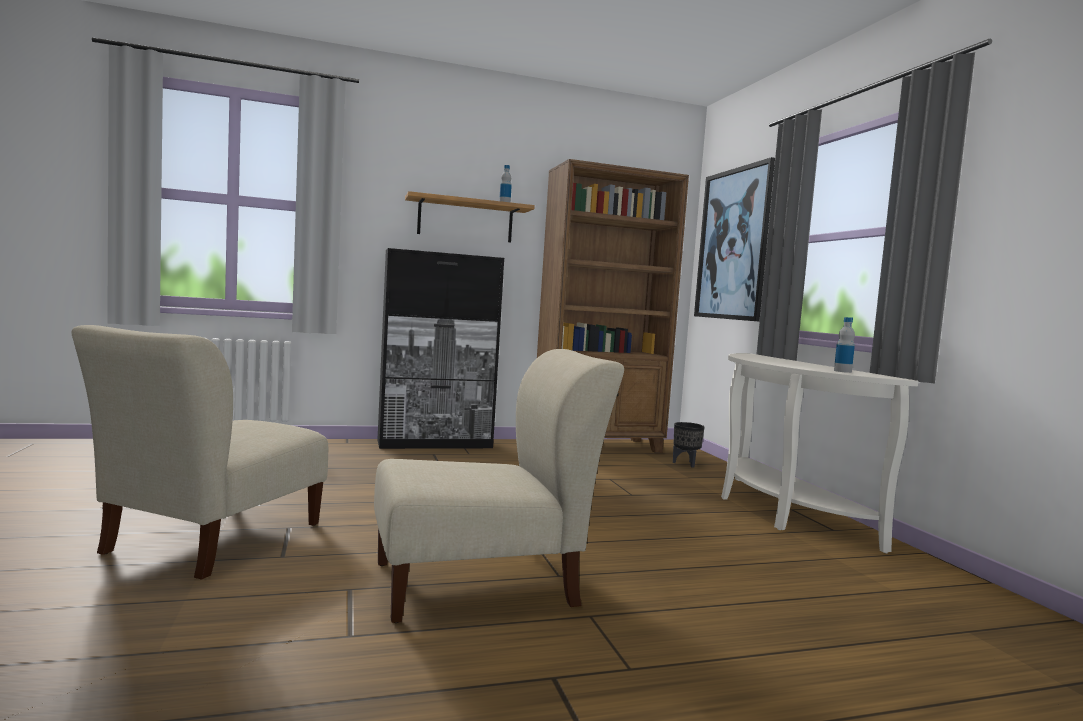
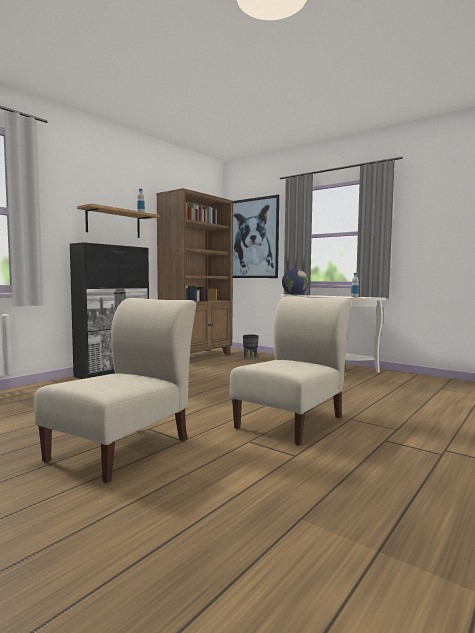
camera: 35 degrees left, 0 degrees up
(210, 541) = (124, 447): beige chair -> beige chair turned 135 degrees counterclockwise
(751, 356) = (294, 295): none -> globe

